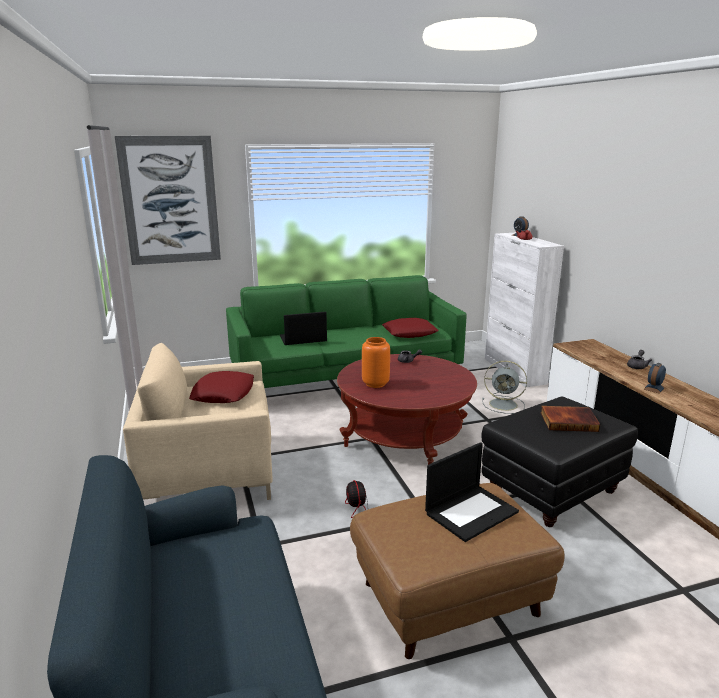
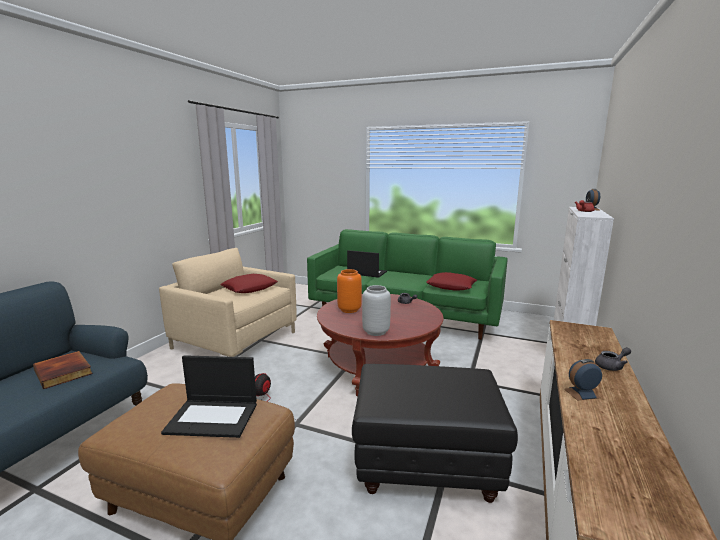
camera: 40 degrees right, 5 degrees down
(170, 201) = (317, 166): picture -> none
(441, 396) = (375, 332): none -> grey vase
(504, 405) = (507, 375): grey fan -> none
(569, 421) = (440, 390): book -> book (65, 372)

